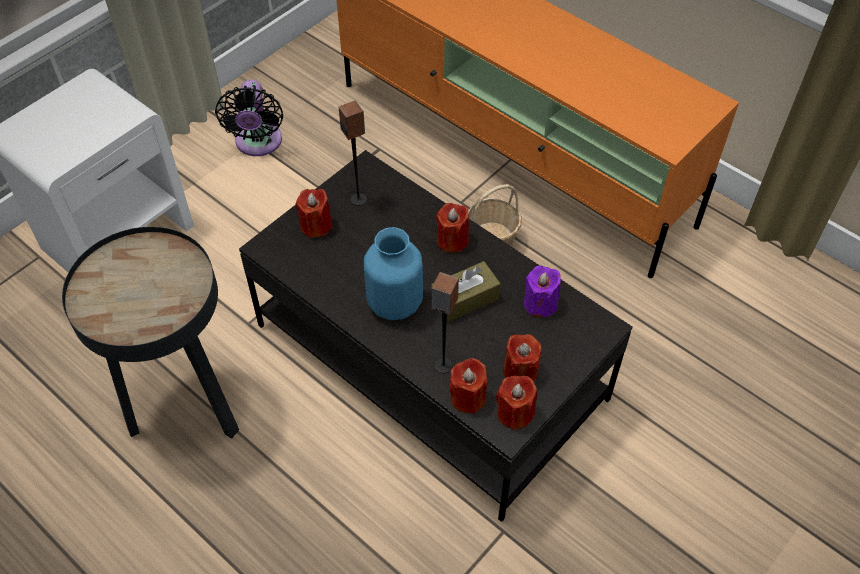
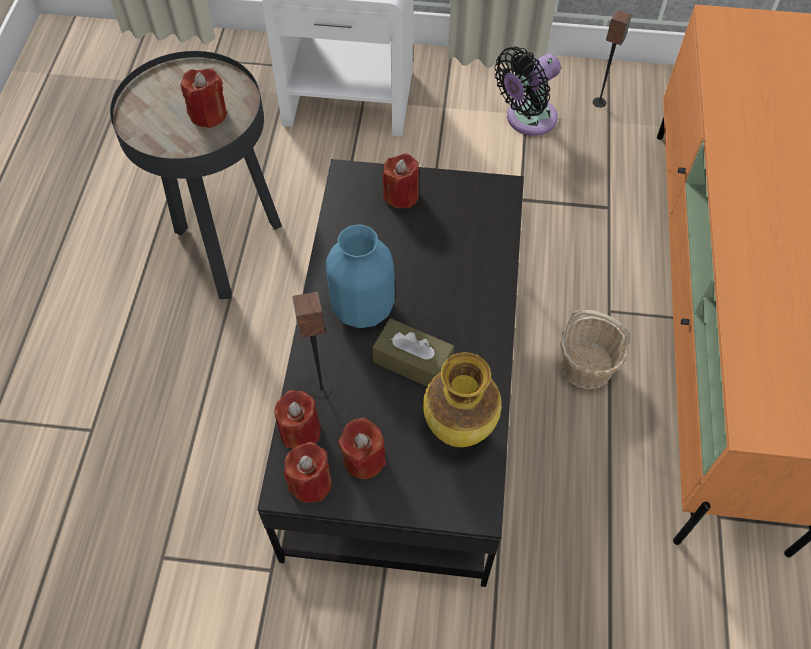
camera: 55 degrees right, 5 degrees up
(359, 199) = (459, 207): speaker -> speaker (599, 102)
(452, 240) = (475, 309): red candle -> red candle (208, 114)
(540, 304) = (460, 431): purple candle -> vase

